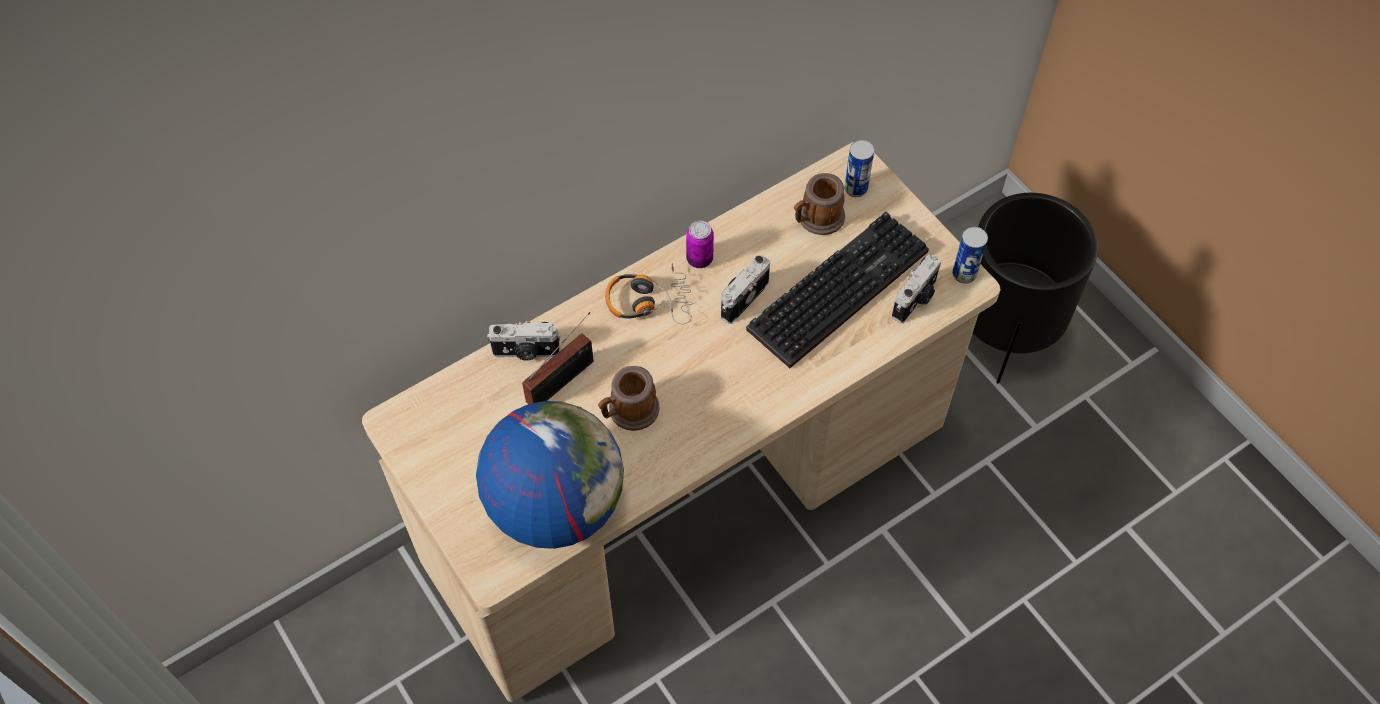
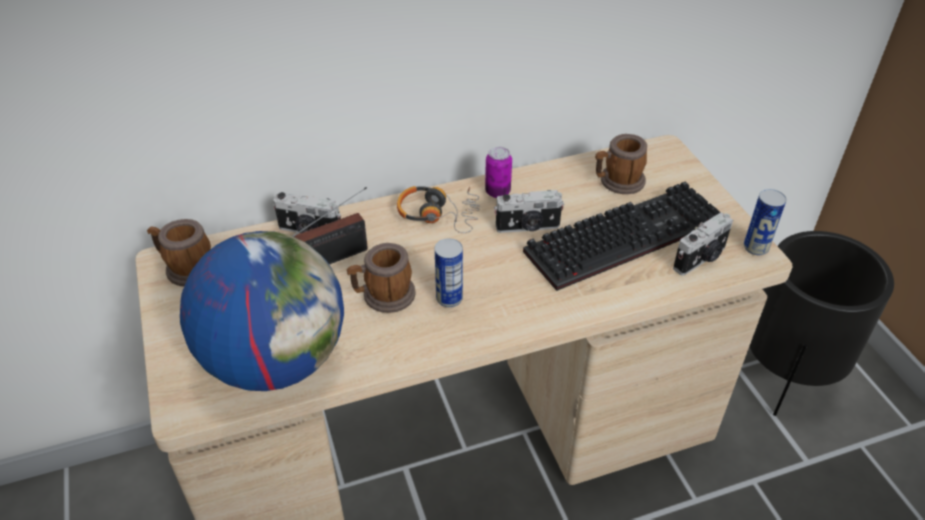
camera: 15 degrees right, 15 degrees down
(422, 425) = (186, 268): none -> mug
(742, 298) = (528, 227): camera -> camera turned 150 degrees counterclockwise
(855, 188) = (660, 166): can -> can (449, 298)

